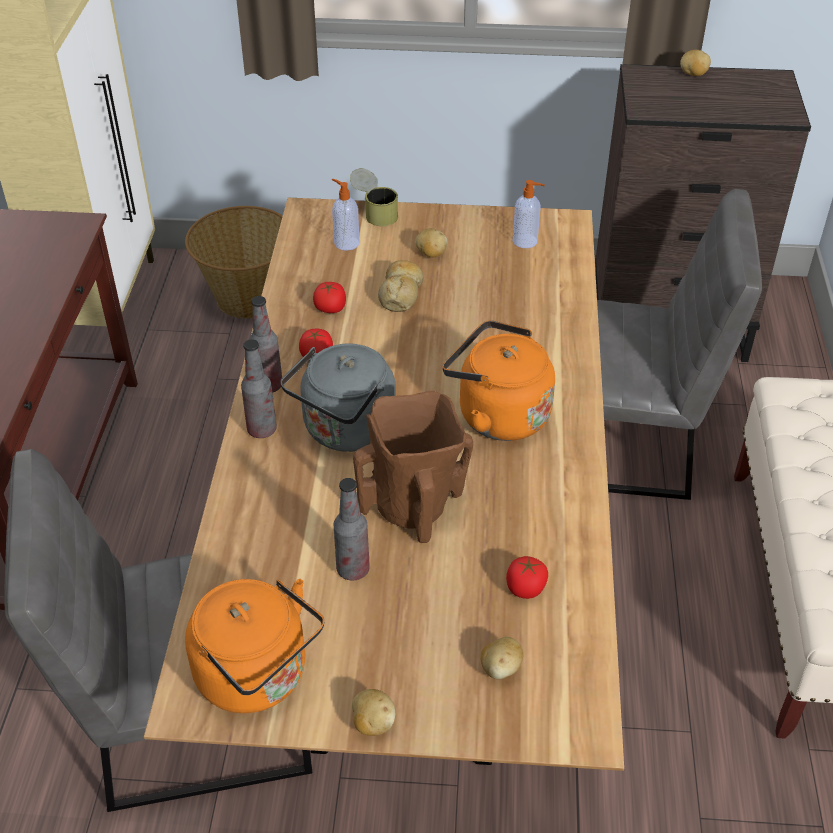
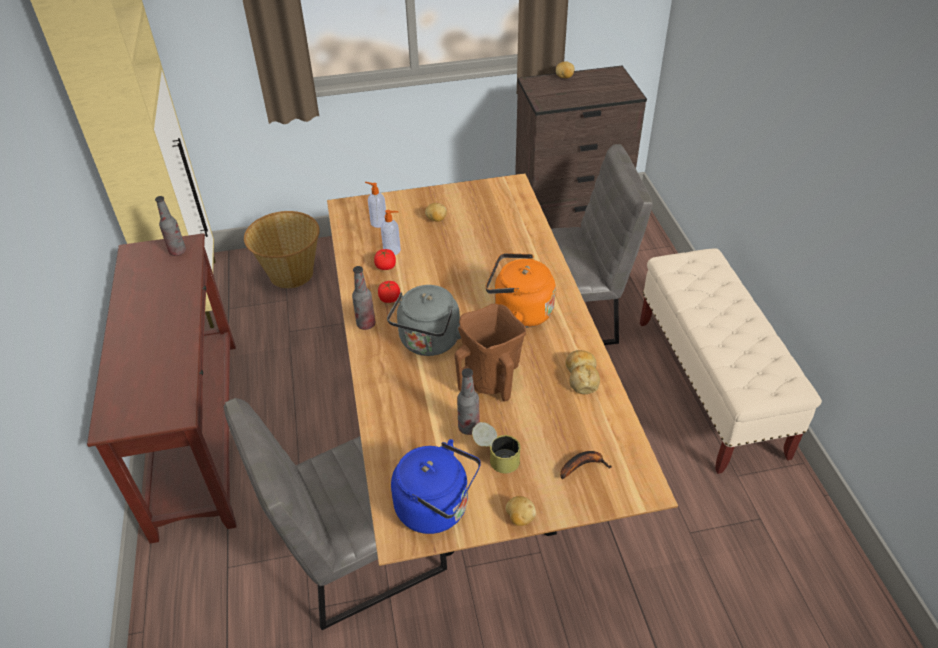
camera: 15 degrees left, 0 degrees up
(258, 677) = (437, 508): orange kettle -> blue kettle
(262, 430) = (373, 353): bottle -> bottle (177, 251)
(375, 212) = (389, 199): can -> can (496, 457)
(401, 293) = (427, 248): bread -> bread (581, 376)
(500, 668) = (583, 465): potato -> banana
(525, 588) = (578, 414): tomato -> none
(526, 241) = (492, 200): soap dispenser -> soap dispenser (392, 250)

